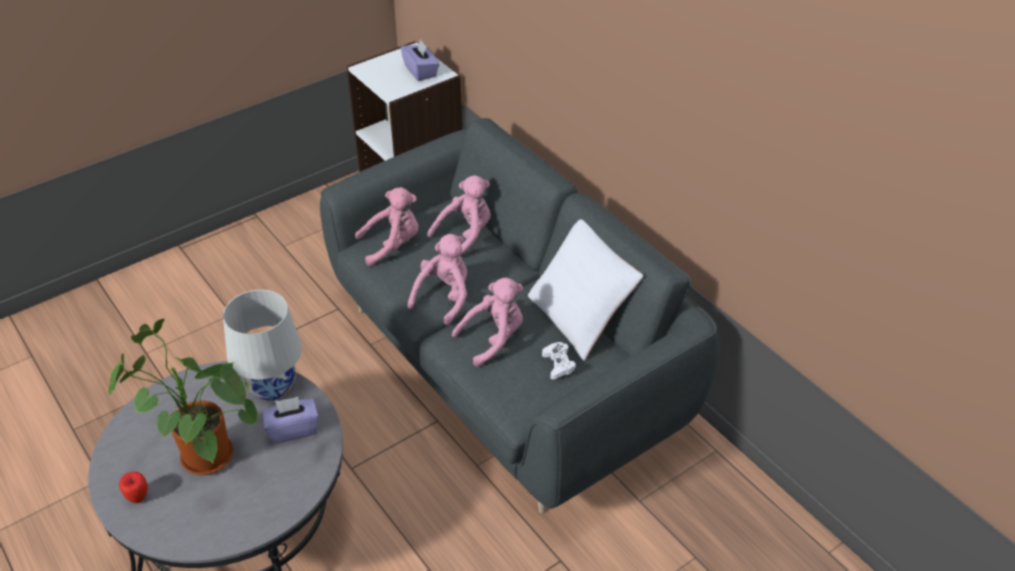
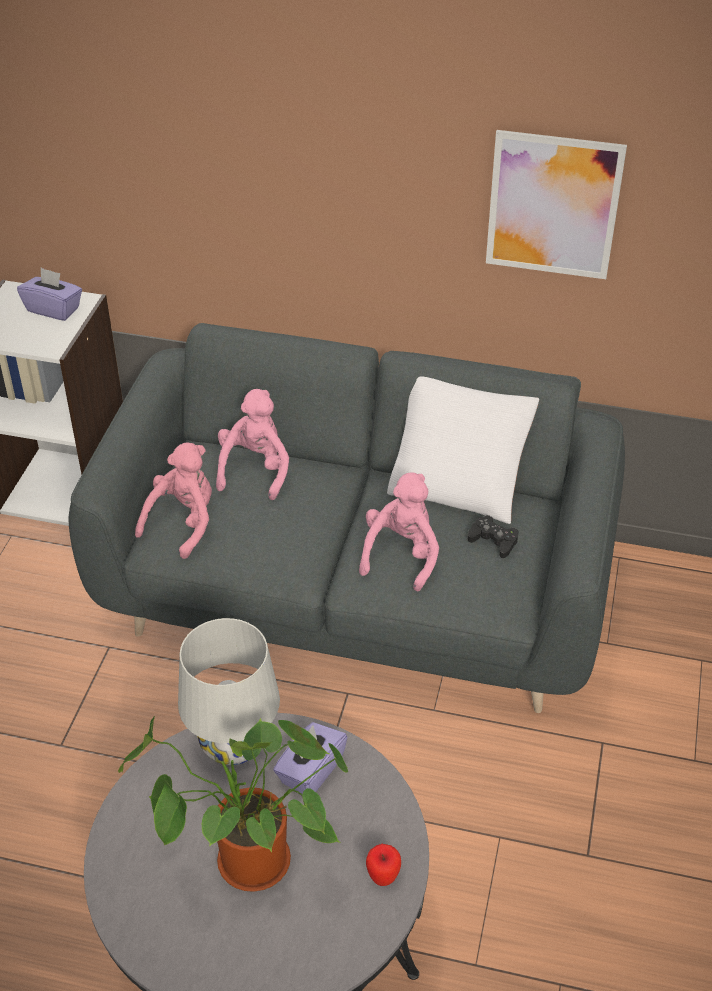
camera: 40 degrees left, 0 degrees up
(138, 497) = (229, 959): apple -> apple (383, 877)
(444, 297) = (303, 544): pink plush toy -> none
(558, 364) = (493, 540): white game controller -> black game controller
(705, 126) = (553, 205): none -> picture

